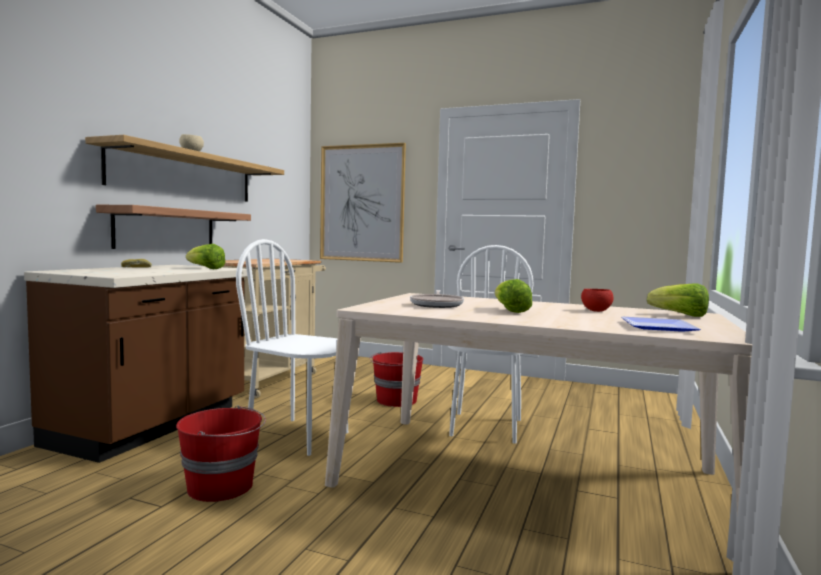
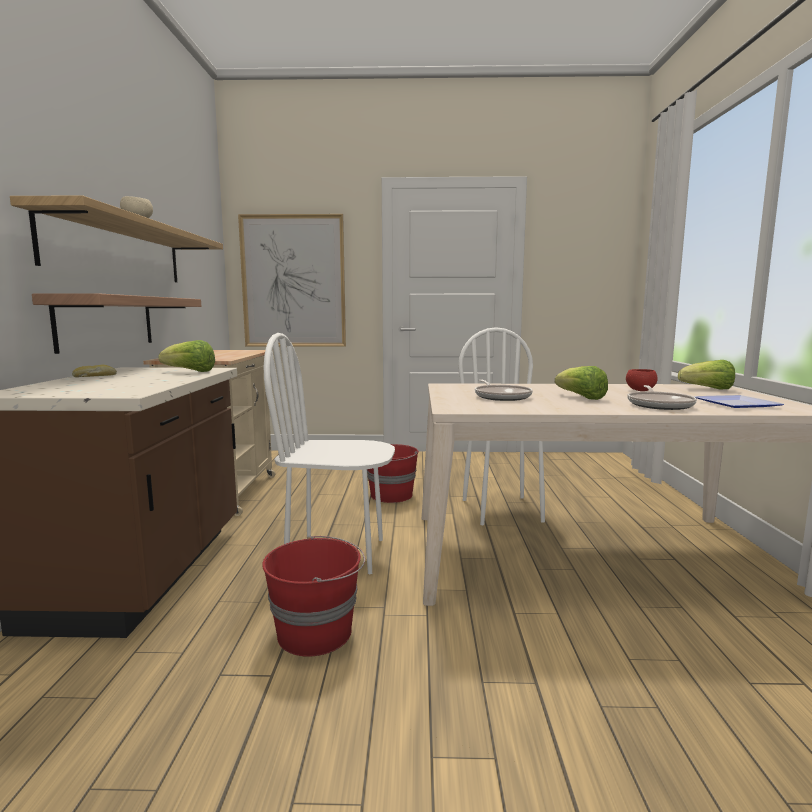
camera: 20 degrees left, 5 degrees up
(569, 321) = (659, 405): none -> frying pan

